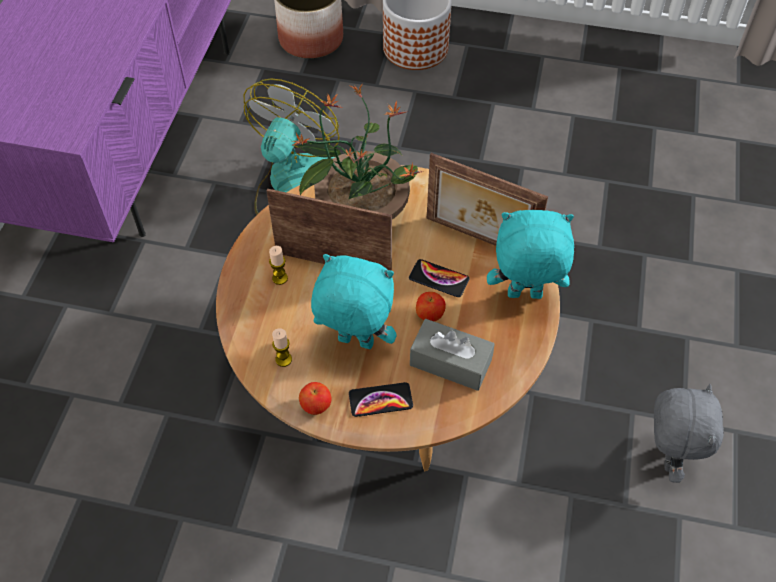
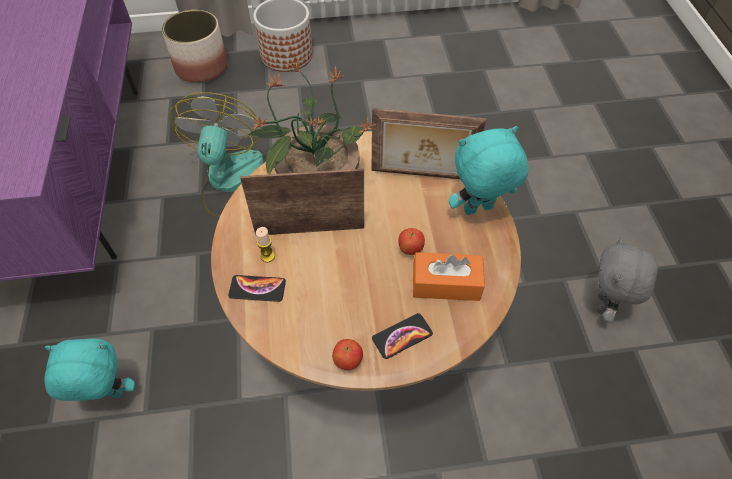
camera: 20 degrees left, 0 degrees up
(283, 359) = (301, 327): candle -> none
(354, 343) = (357, 293): turquoise plush toy -> turquoise plush toy (107, 396)
(439, 279) = (404, 216): phone -> phone (257, 288)
(450, 362) = (446, 284): grey tissue box -> orange tissue box
(667, 457) = (604, 305): grey plush toy -> grey plush toy turned 150 degrees counterclockwise

